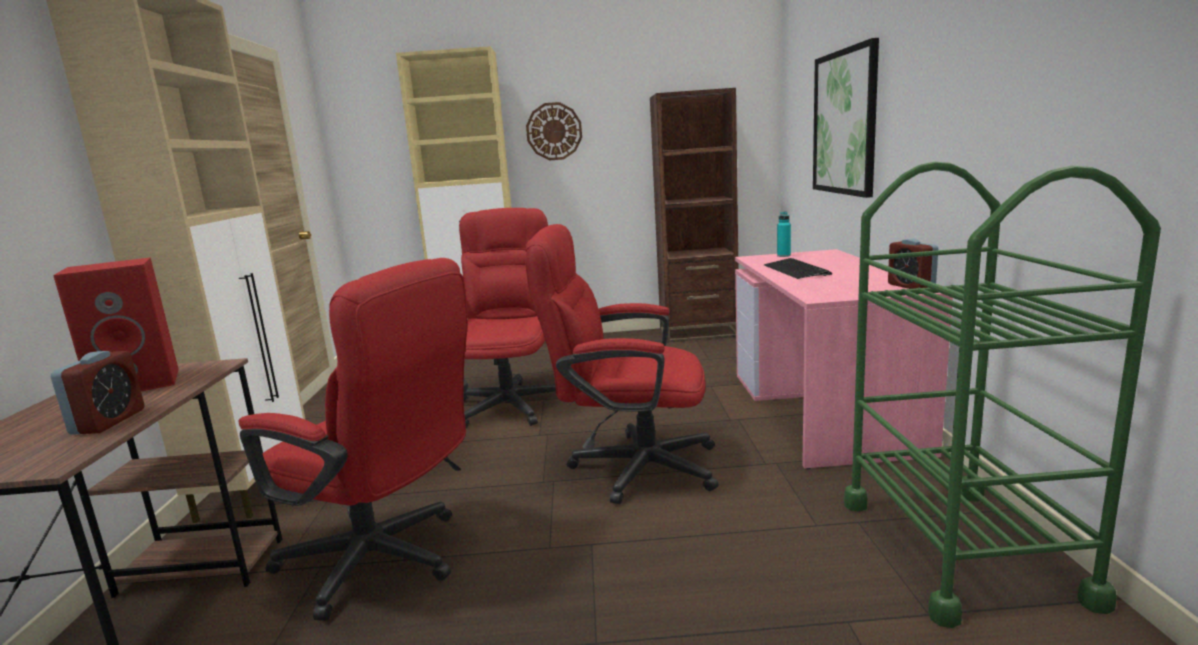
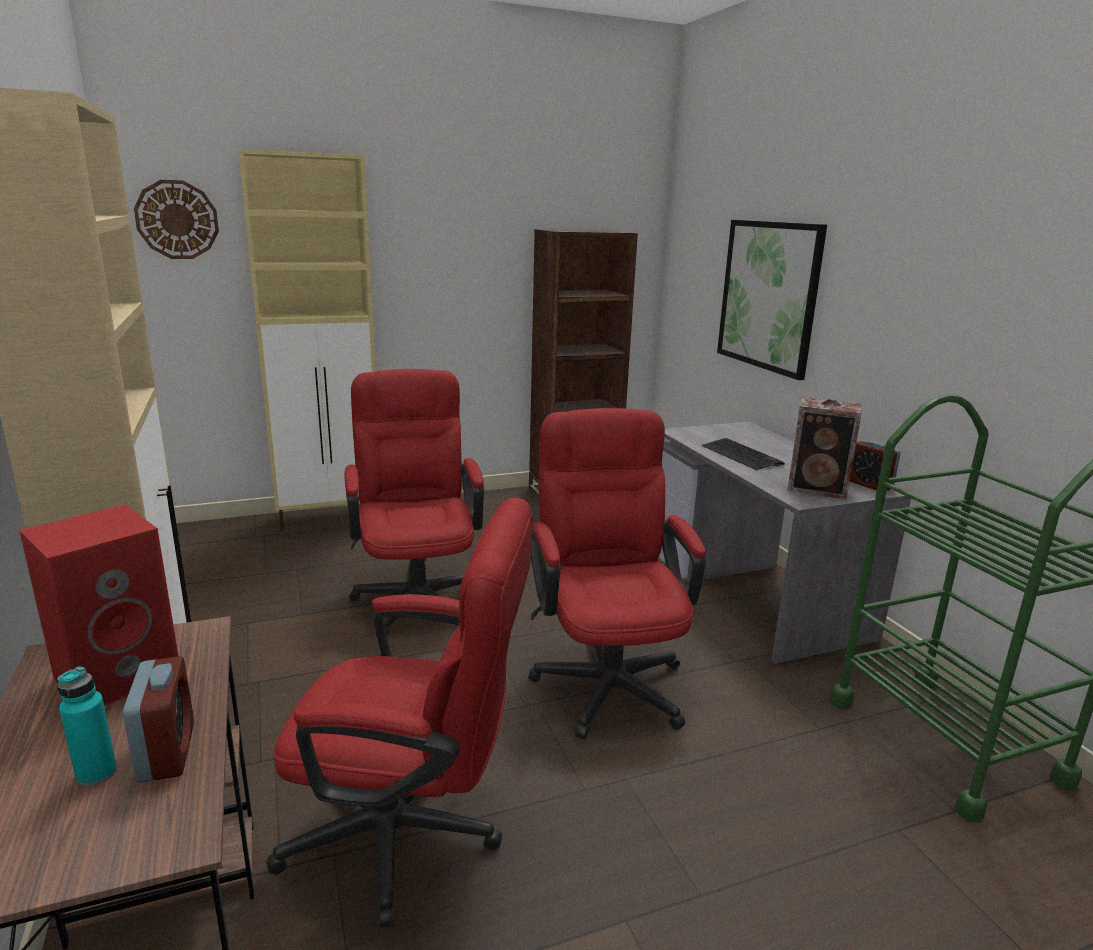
camera: 20 degrees left, 5 degrees up
(554, 131) = (423, 259): wall clock -> wall clock (177, 220)
(630, 467) = (606, 677): red office chair -> red office chair turned 90 degrees clockwise
(783, 255) = (707, 430): turquoise bottle -> turquoise bottle (96, 773)
(824, 411) = (754, 592): pink desk -> grey desk
(850, 289) = (819, 488): none -> speaker

